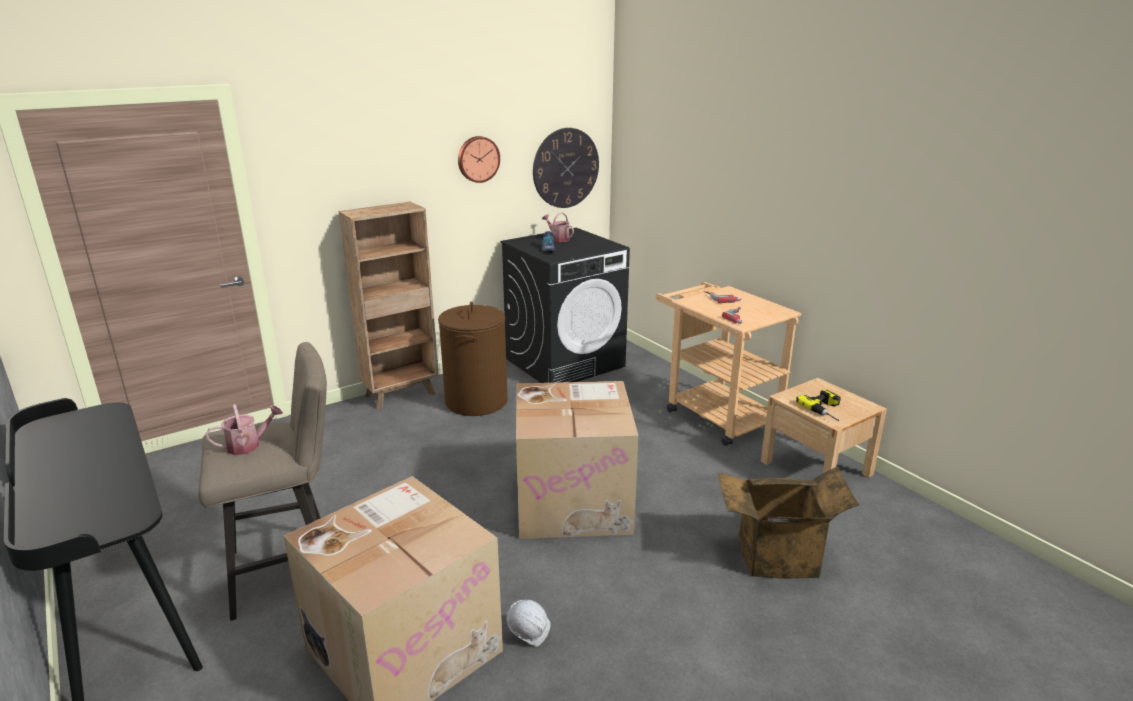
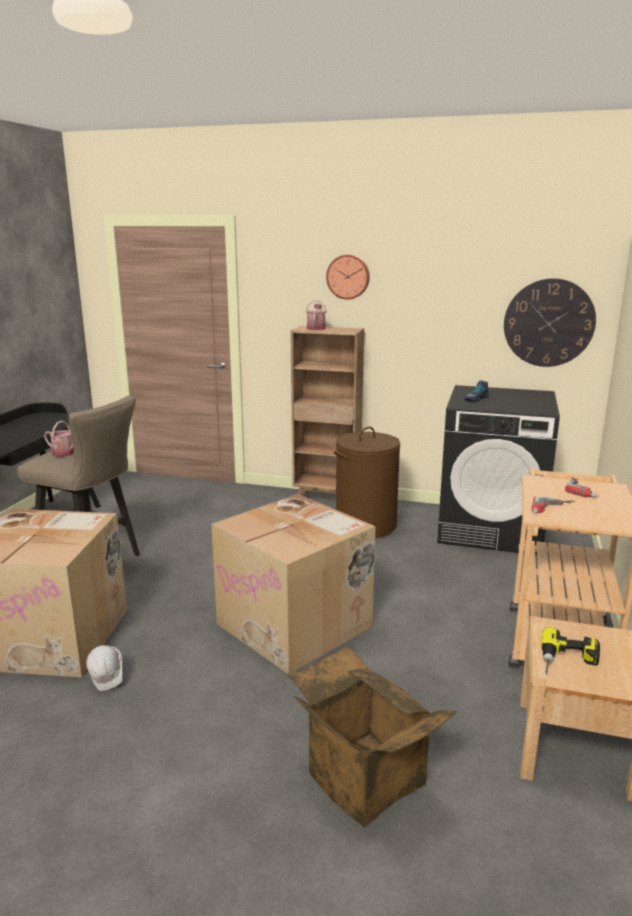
camera: 50 degrees right, 5 degrees down
(478, 159) = (440, 299): wall clock -> wall clock (348, 276)
(558, 239) = (509, 394): watering can -> watering can (316, 328)

